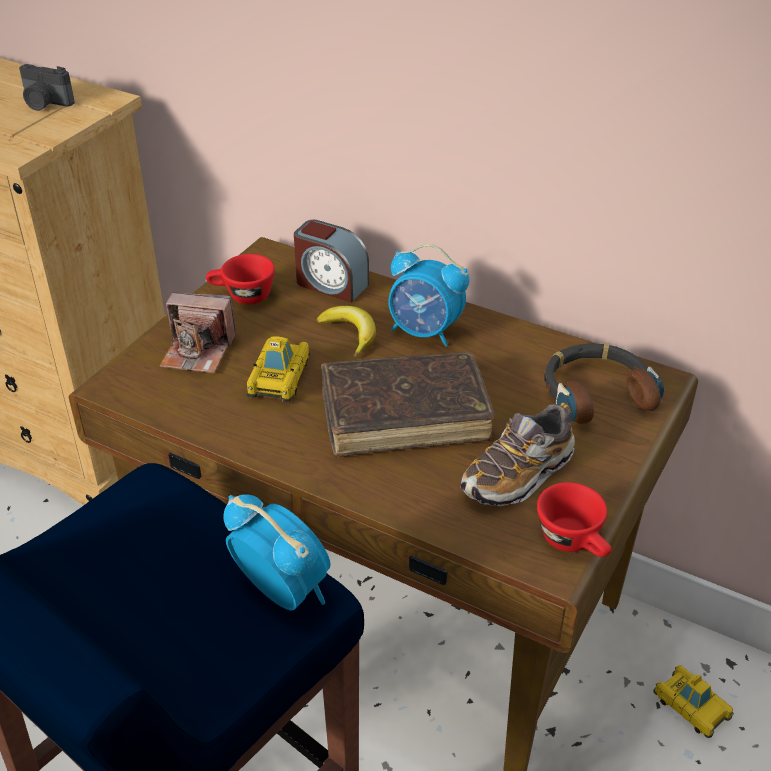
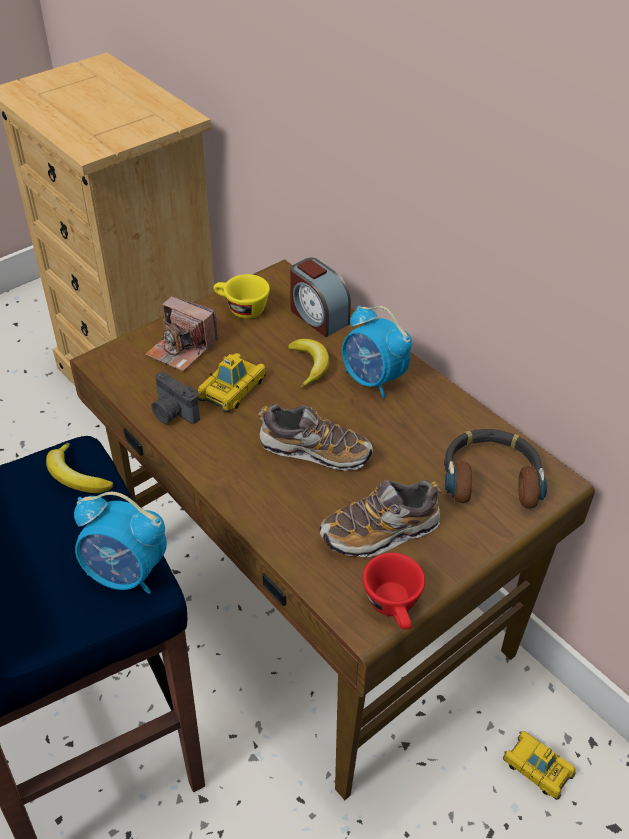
camera: 20 degrees right, 5 degrees up
(45, 103) = (134, 112): camera -> camera (173, 413)
(163, 507) = (76, 477): none -> banana
(242, 296) = (241, 309): red cup -> yellow cup
(282, 590) = (126, 574): alarm clock -> alarm clock turned 135 degrees clockwise
(404, 415) = (314, 451): brown book -> shoe
(691, 706) = (537, 767): toy car -> toy car turned 150 degrees clockwise

